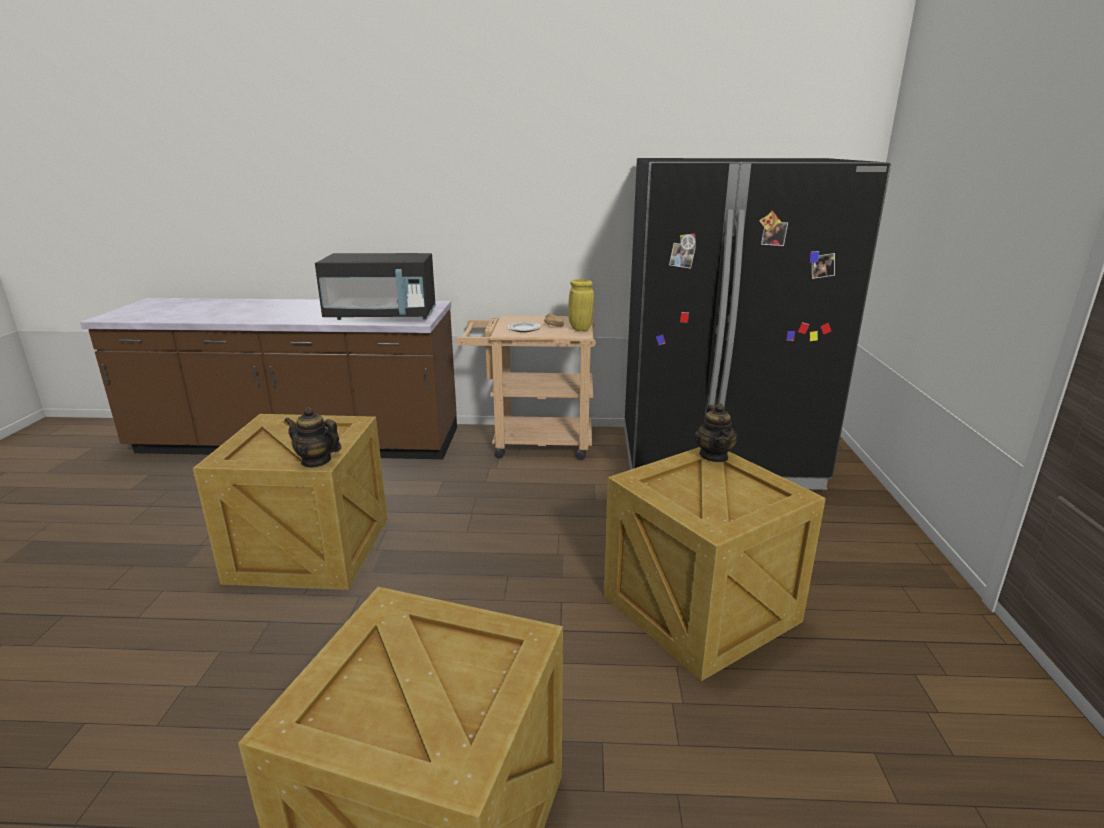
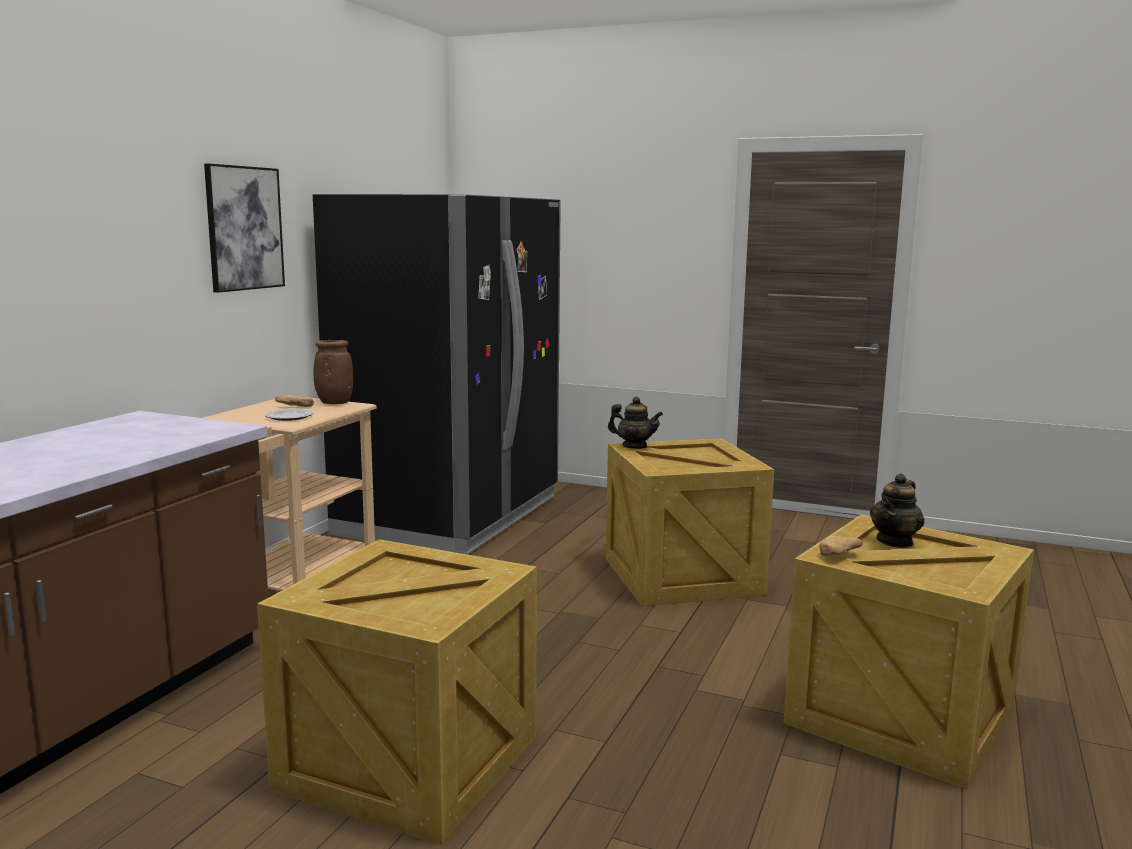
camera: 70 degrees left, 10 degrees down
(316, 461) = (496, 572): teapot -> teapot (895, 541)
(382, 316) = (160, 438): black microwave -> none
(389, 613) = (836, 556): none -> bread
(563, 186) = (244, 228): none -> picture
(579, 329) = (333, 403): yellow vase -> brown vase

